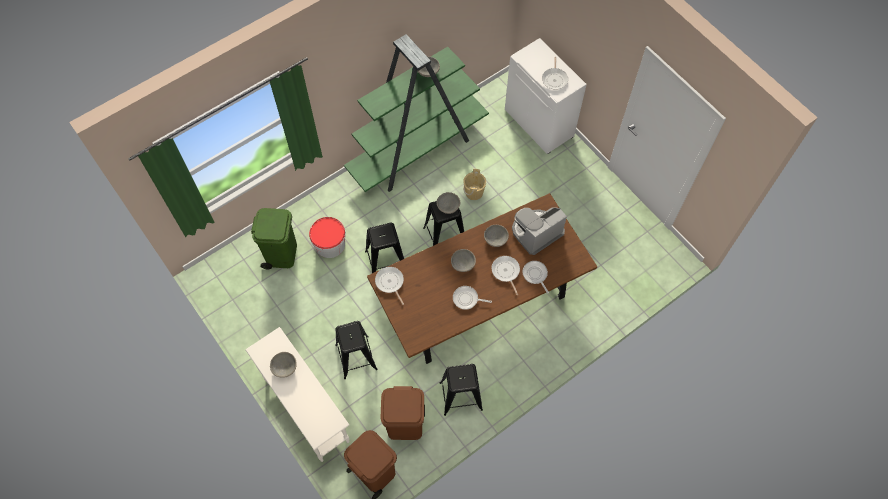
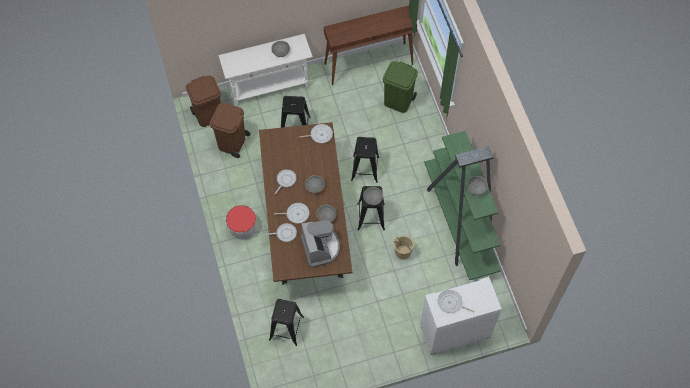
camera: 110 degrees right, 0 degrees up
(235, 303) = (369, 64): none -> brown console table
(330, 244) = (394, 135): bucket -> bucket (242, 227)
(461, 396) = (236, 184): black stool -> black stool (286, 328)

